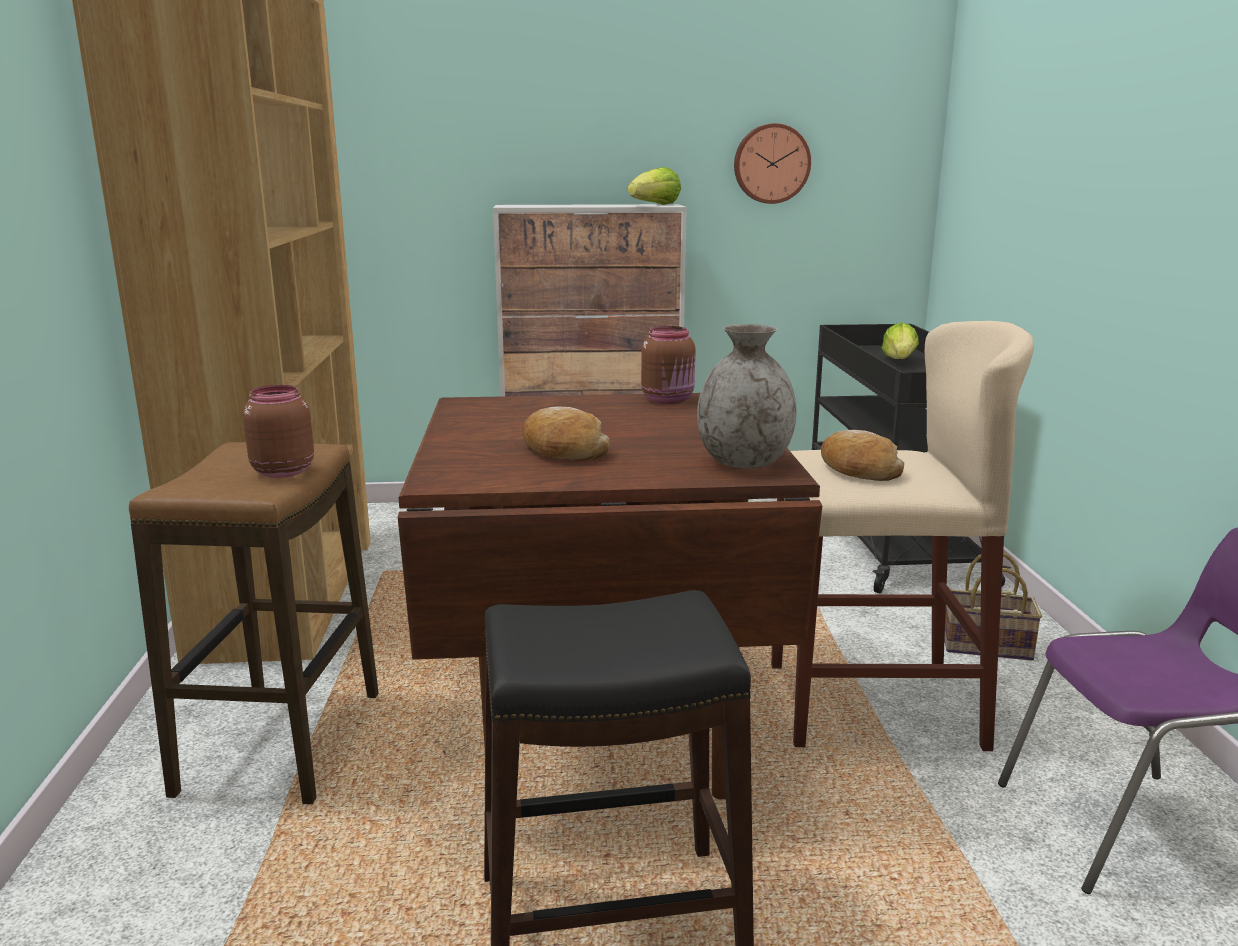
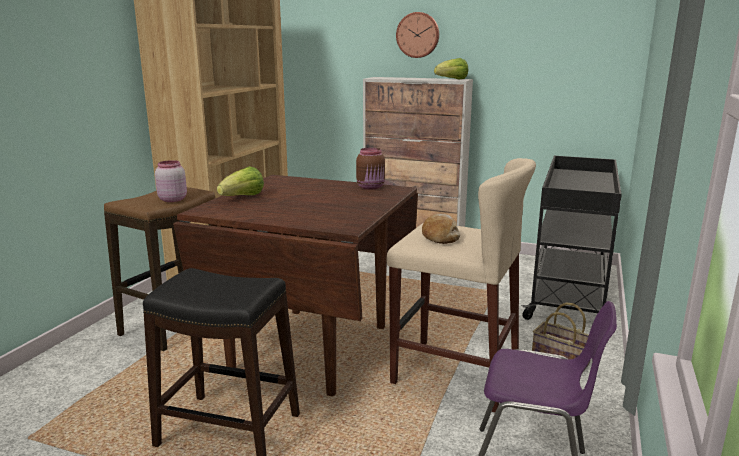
camera: 25 degrees right, 0 degrees up
(281, 471) = (172, 199): brown jar -> pink jar
(563, 450) = (275, 204): bread -> none
(743, 462) = (343, 221): grey vase -> none
(771, 164) = (531, 56): wall clock -> wall clock (418, 35)
(899, 361) = (585, 182): lettuce -> lettuce (243, 197)

